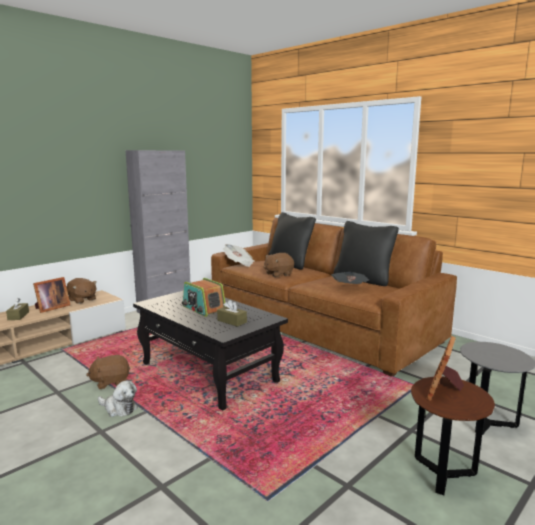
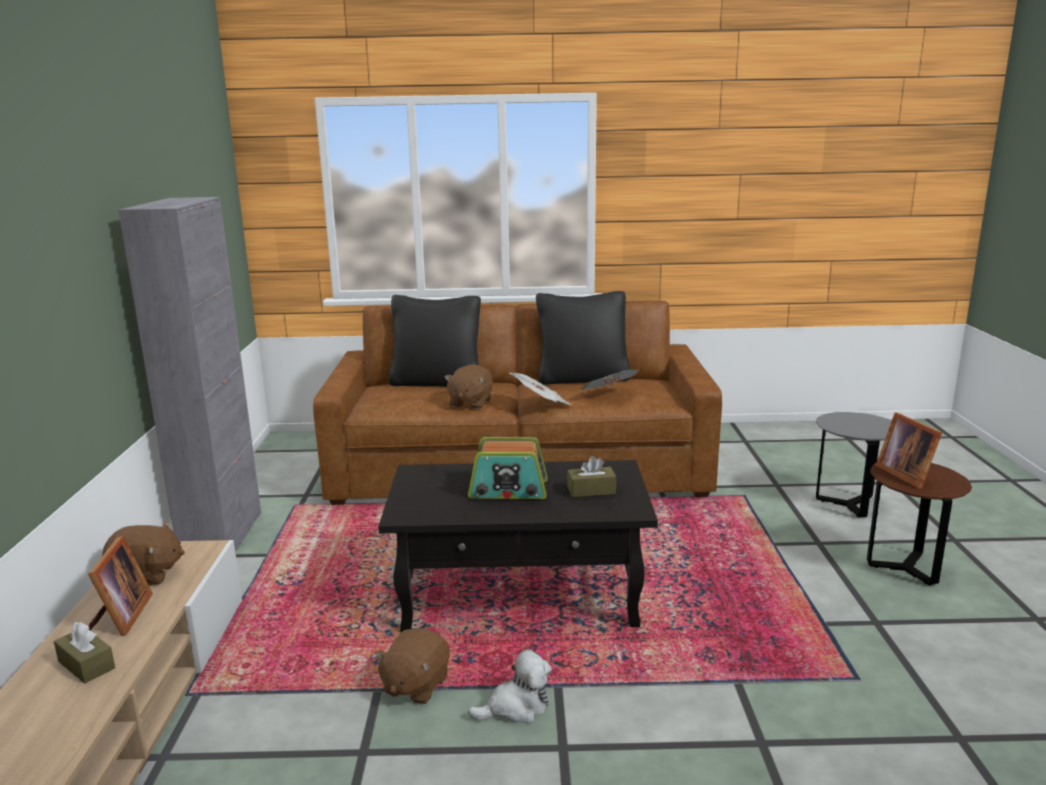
camera: 45 degrees left, 5 degrees up
(239, 263) = (369, 404): newspaper -> newspaper (541, 404)

